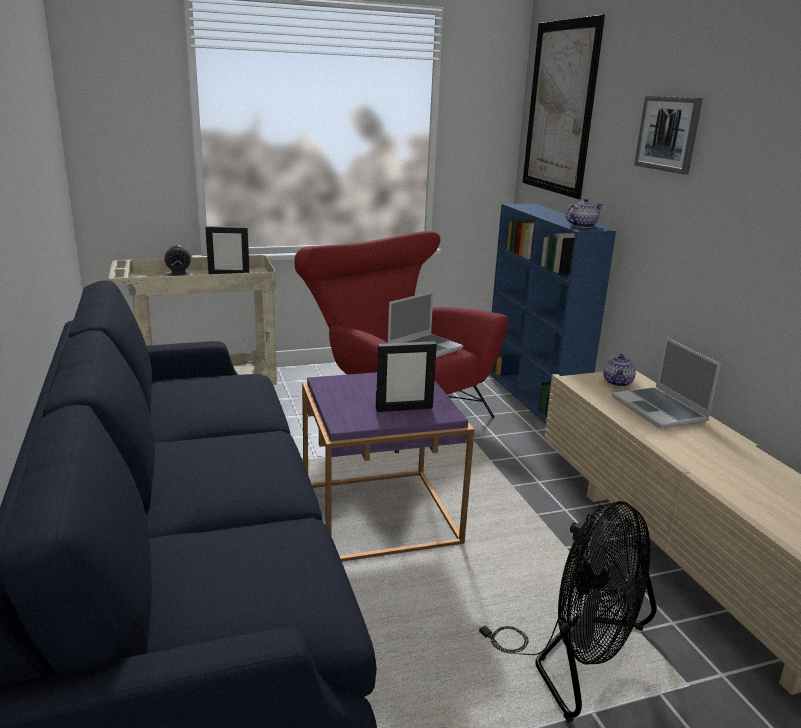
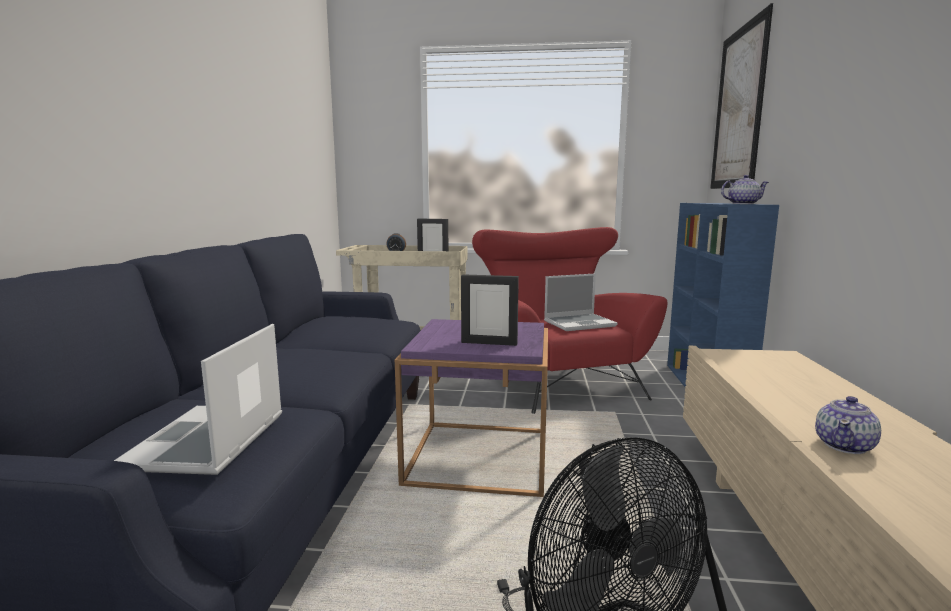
camera: 25 degrees right, 10 degrees down
(618, 382) = (766, 359): teapot -> teapot (845, 445)
(660, 410) = (805, 385): laptop -> laptop (208, 442)
(668, 133) = (828, 87): picture -> none

